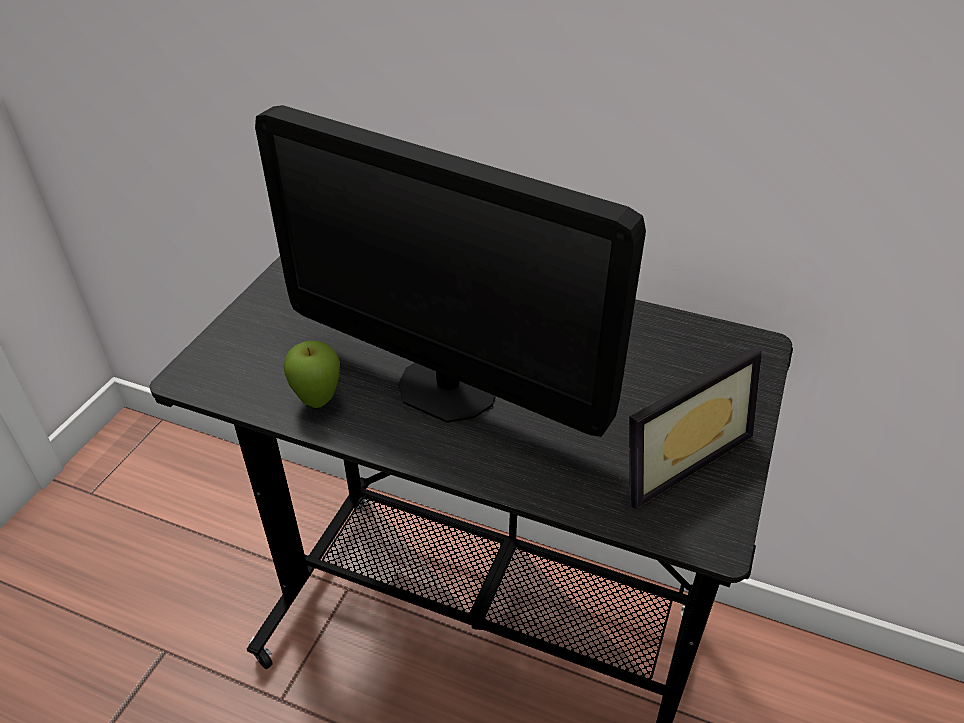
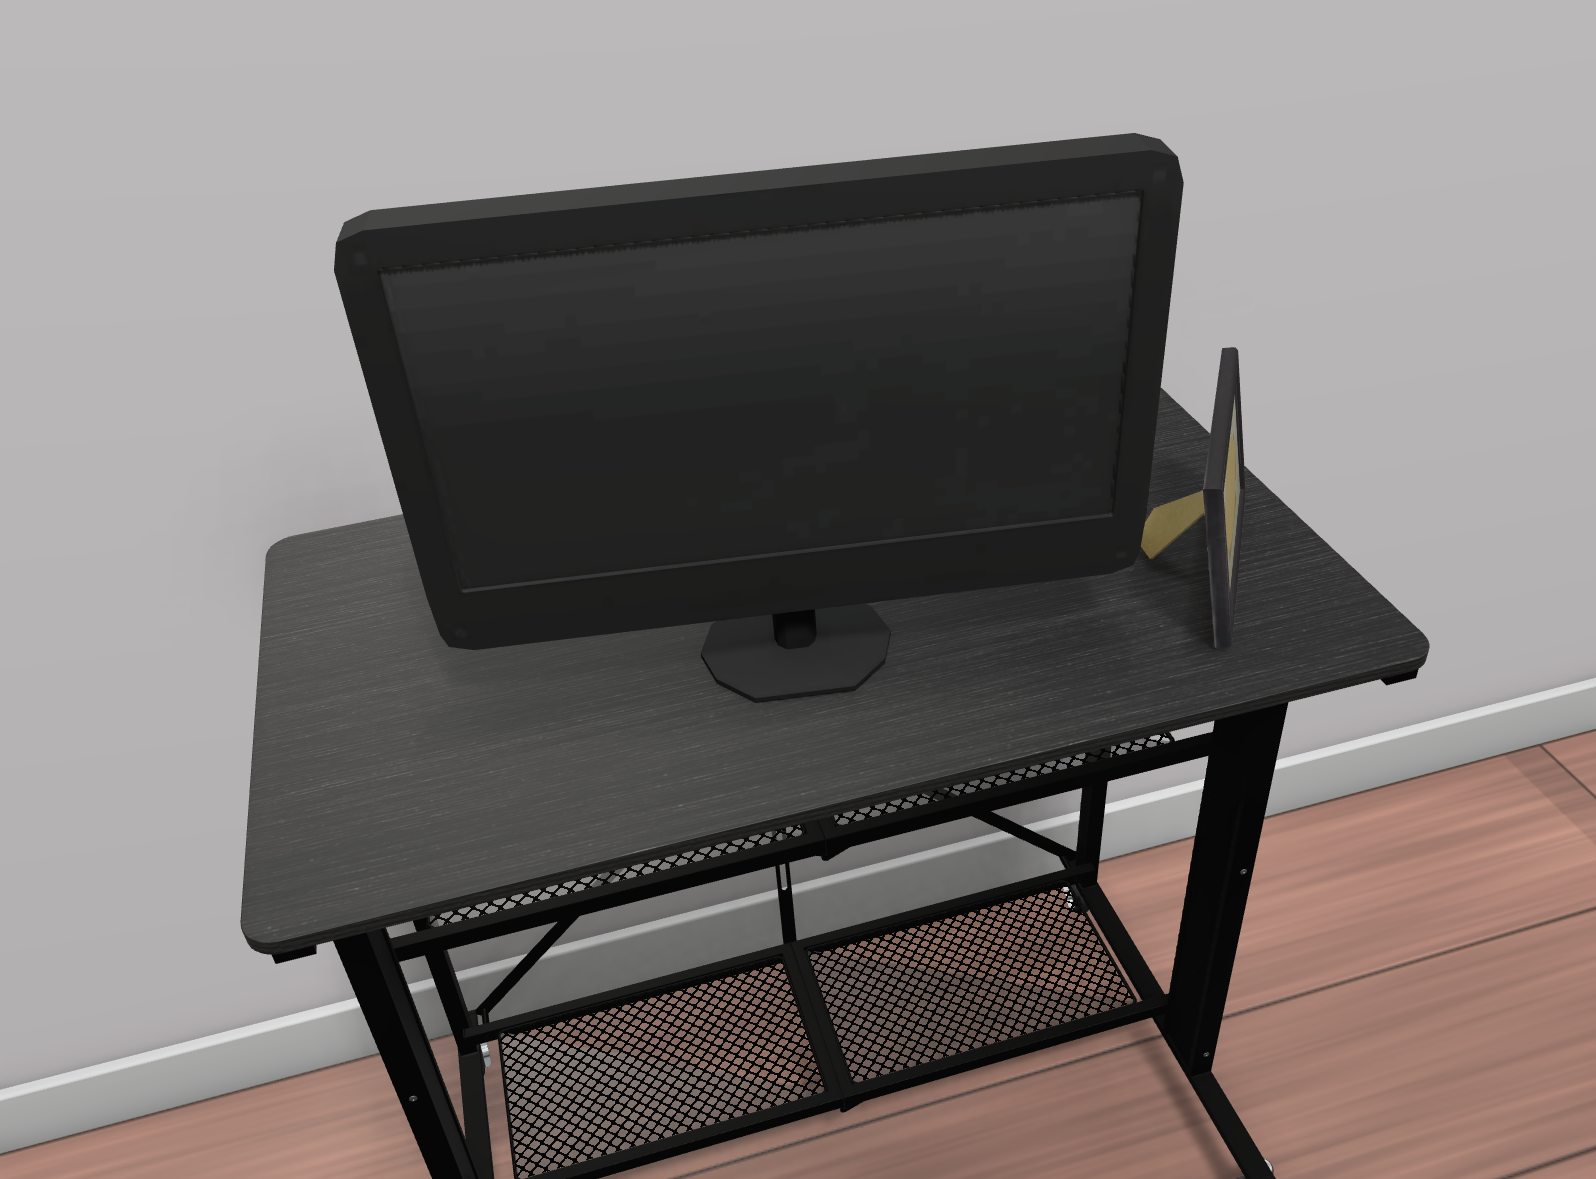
camera: 35 degrees left, 5 degrees down
(318, 401) = (614, 777): apple -> none

